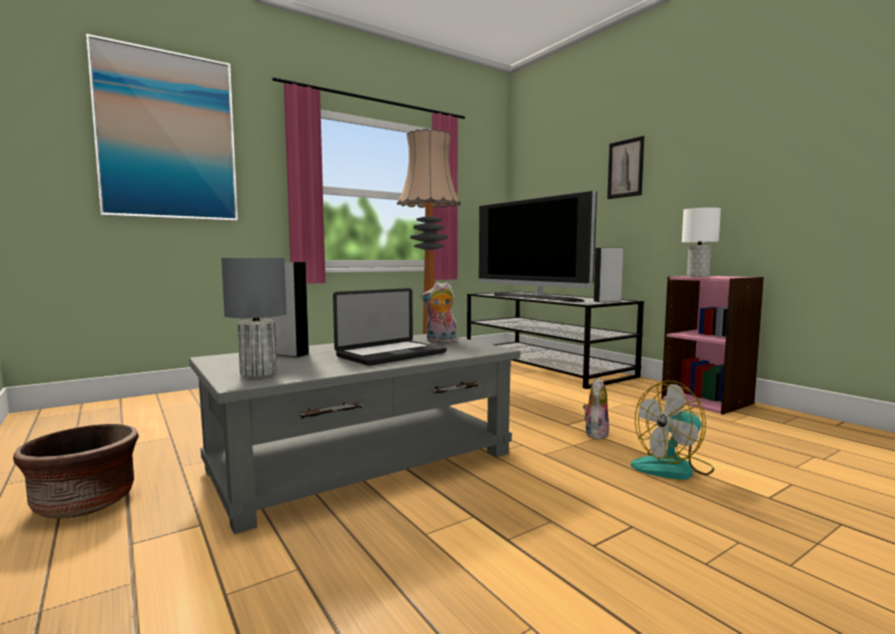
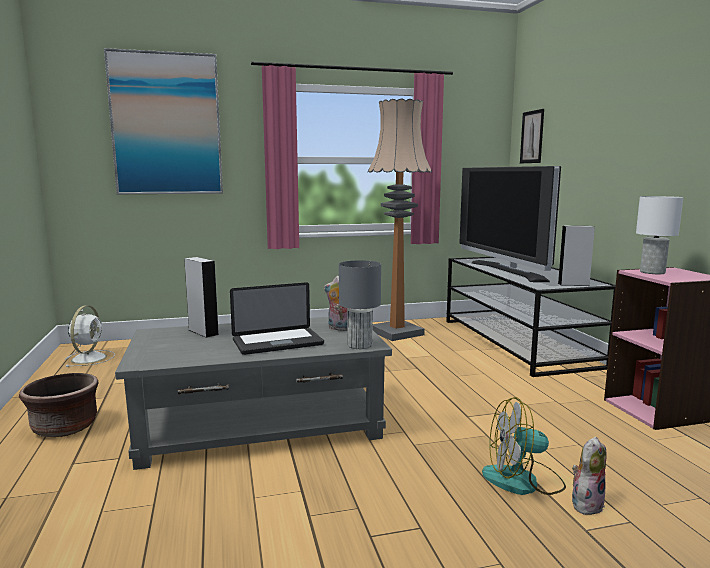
camera: 20 degrees right, 5 degrees up
(68, 423) = (89, 358): none -> white fan
(259, 374) = (159, 355): grey table lamp -> grey table lamp (360, 345)
(595, 434) = (485, 431): plush toy -> plush toy (586, 503)
(625, 168) = (613, 133): picture -> picture (532, 137)

